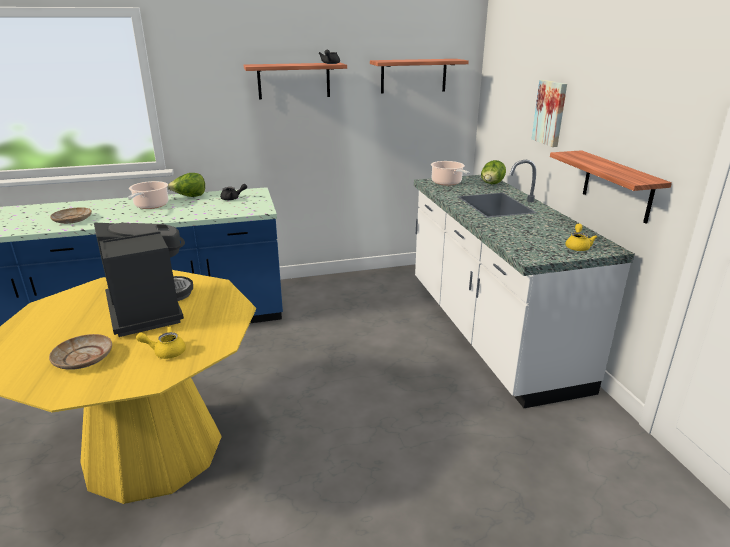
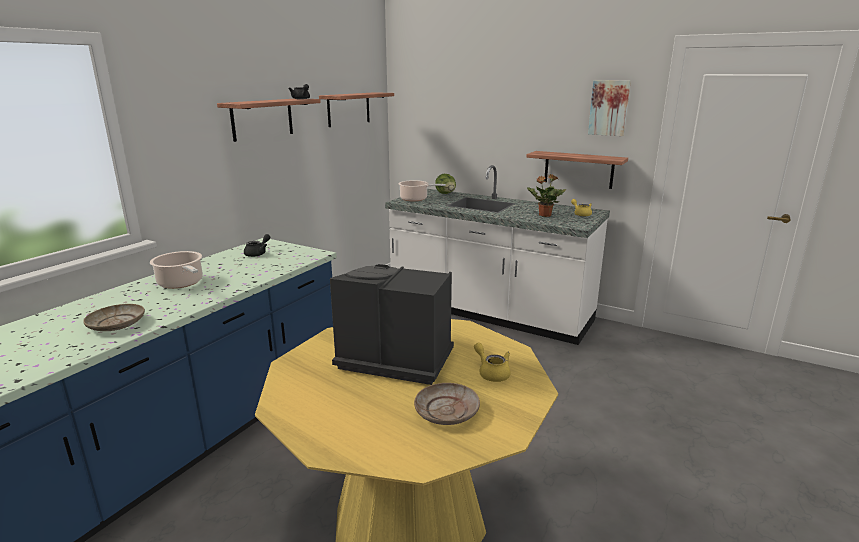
camera: 45 degrees left, 5 degrees down
(165, 352) = (492, 373): yellow teapot -> yellow teapot turned 105 degrees clockwise
(189, 197) = (203, 264): lettuce -> none
(527, 234) = (544, 215): none -> potted plant
(551, 113) = (494, 127): picture -> picture (609, 108)

